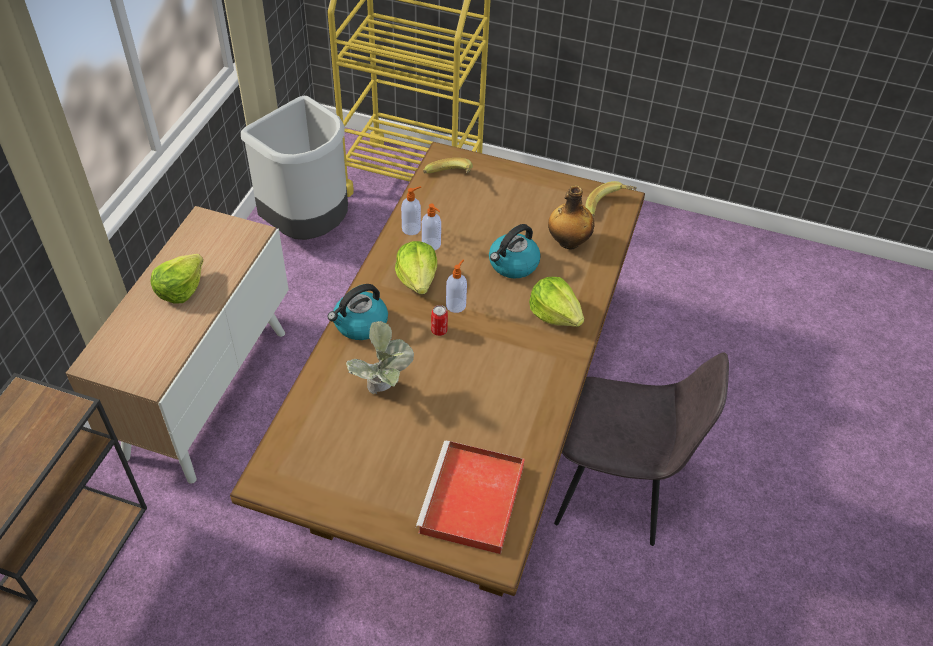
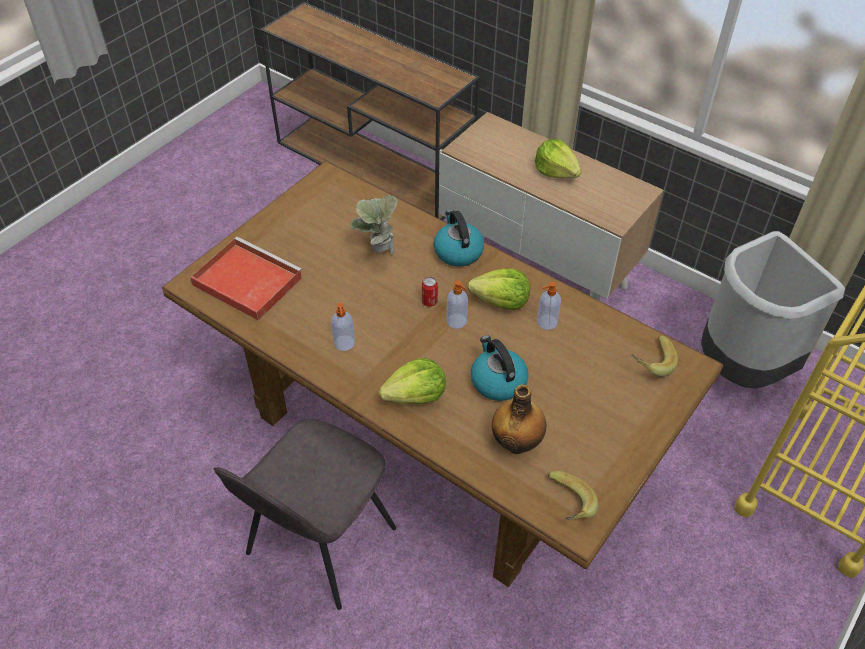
camera: 110 degrees right, 0 degrees up
(412, 228) = (574, 312): soap dispenser -> soap dispenser (344, 344)

